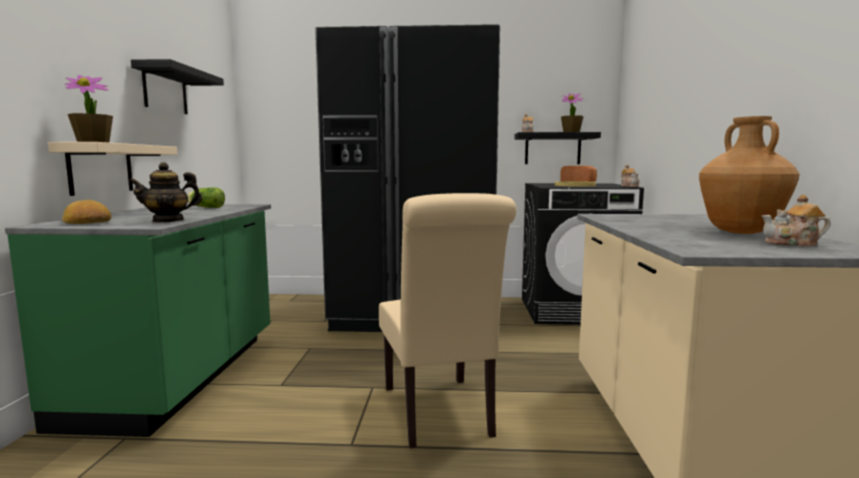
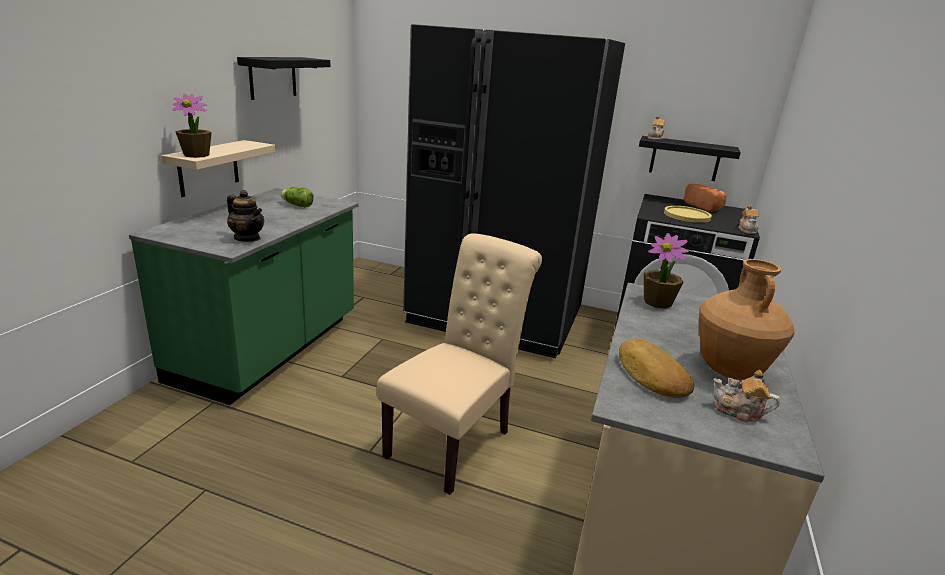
camera: 15 degrees right, 15 degrees up
(87, 221) = (188, 230): bread -> bread (650, 375)
(168, 220) = (247, 238): teapot -> teapot turned 135 degrees counterclockwise
(439, 414) = (454, 440): beige chair -> beige chair turned 150 degrees counterclockwise
(571, 132) = (707, 145): potted plant -> potted plant (657, 302)

